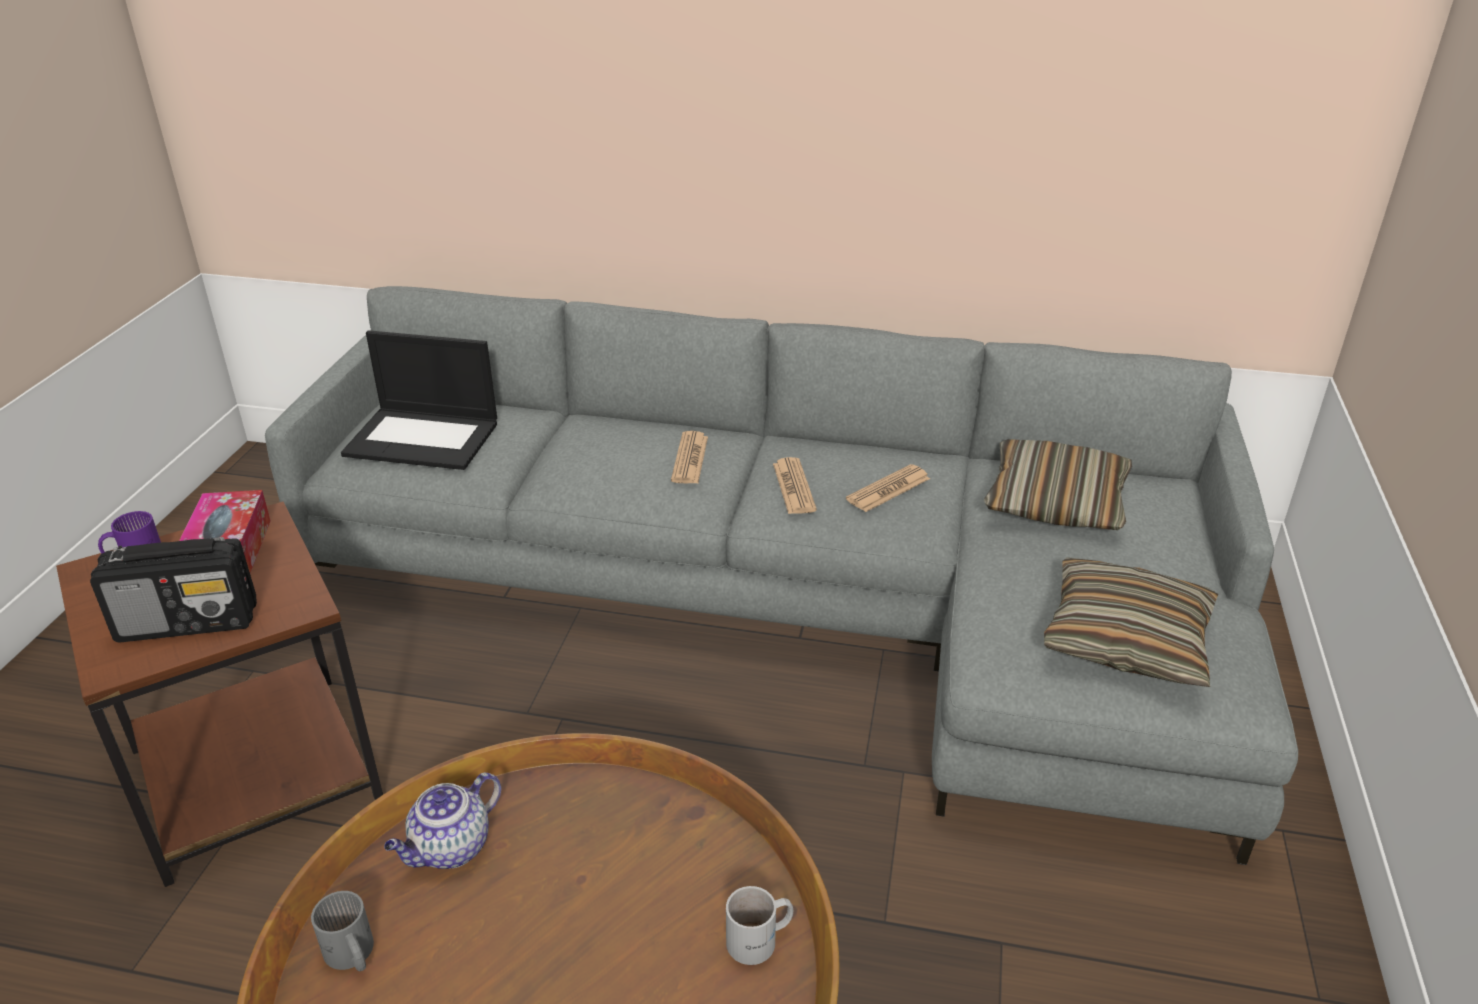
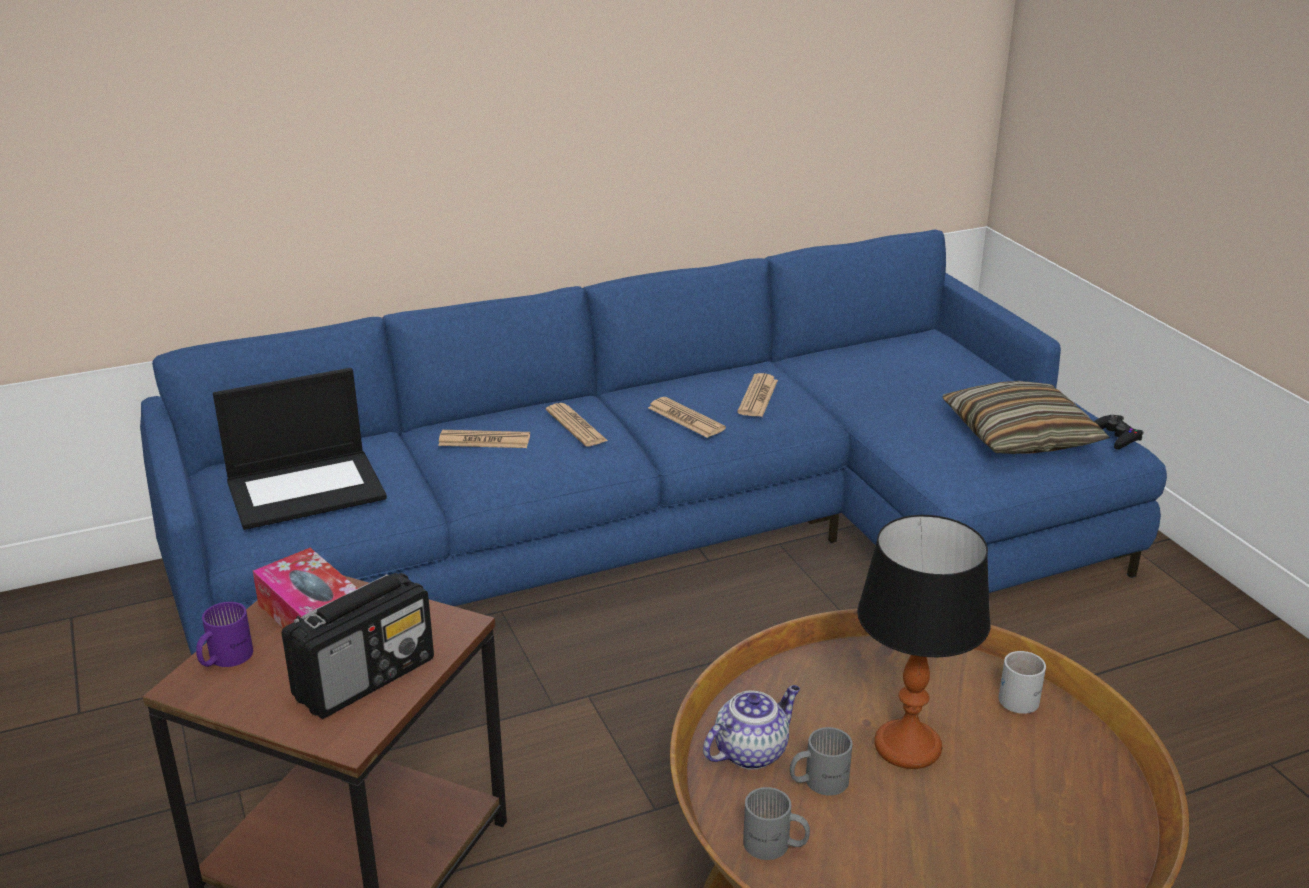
camera: 35 degrees left, 5 degrees down
(450, 849) = (751, 751): teapot -> teapot turned 135 degrees counterclockwise
(465, 913) = (818, 780): none -> grey mug
(583, 928) = (907, 747): none -> table lamp
(600, 445) = (484, 440): none -> newspaper
(799, 604) = (681, 537): grey sofa -> blue sofa
(1055, 502) = (875, 368): pillow -> none
(1248, 688) = (1116, 437): none -> black game controller

